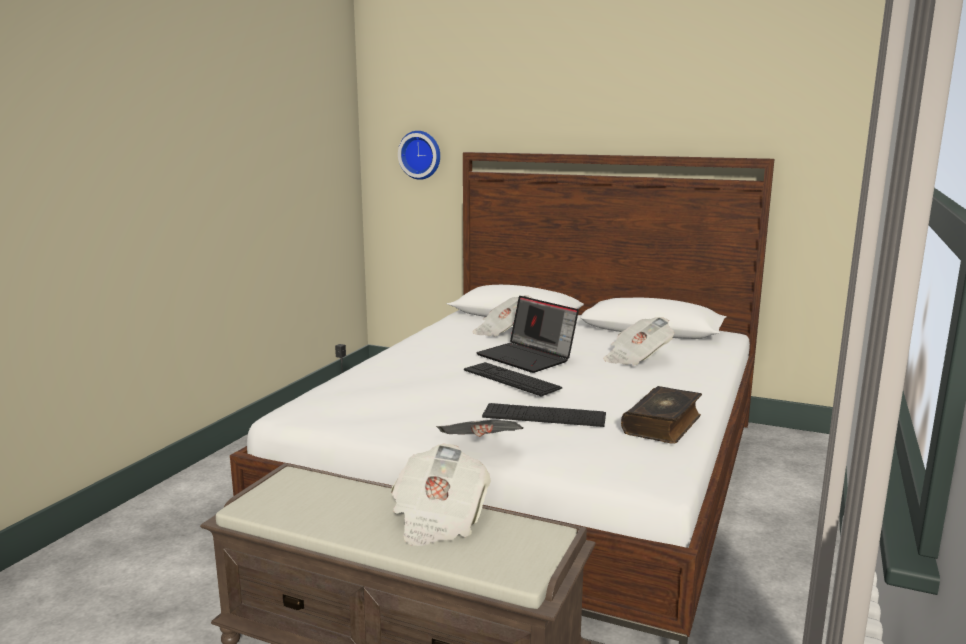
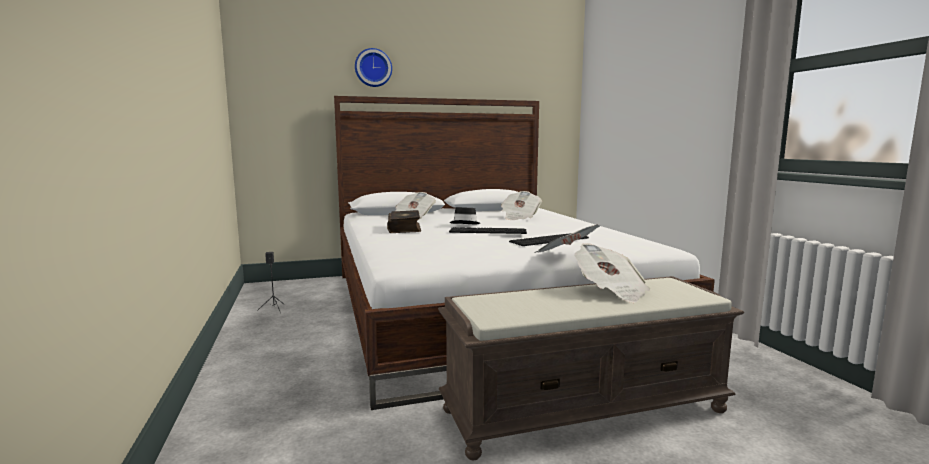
camera: 40 degrees left, 5 degrees down
(421, 155) = (290, 99): wall clock -> wall clock (373, 68)
(527, 357) = (466, 224): laptop -> black hat
(663, 425) = (608, 233): book -> book (405, 228)

